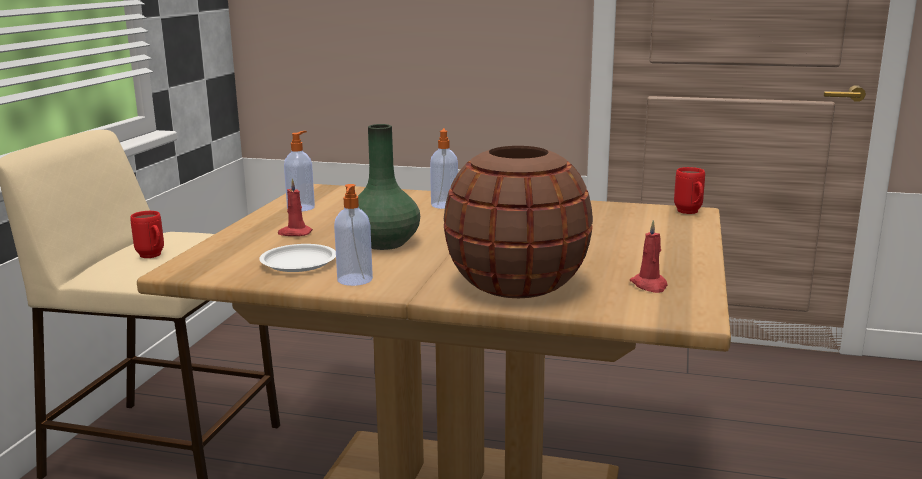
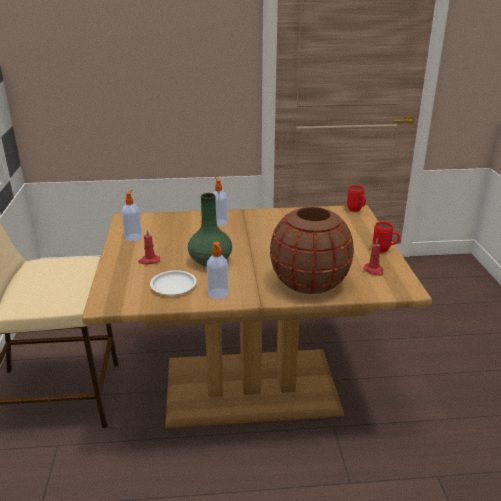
camera: 20 degrees left, 10 degrees up
(153, 256) = (47, 286): red mug -> red mug (384, 250)

